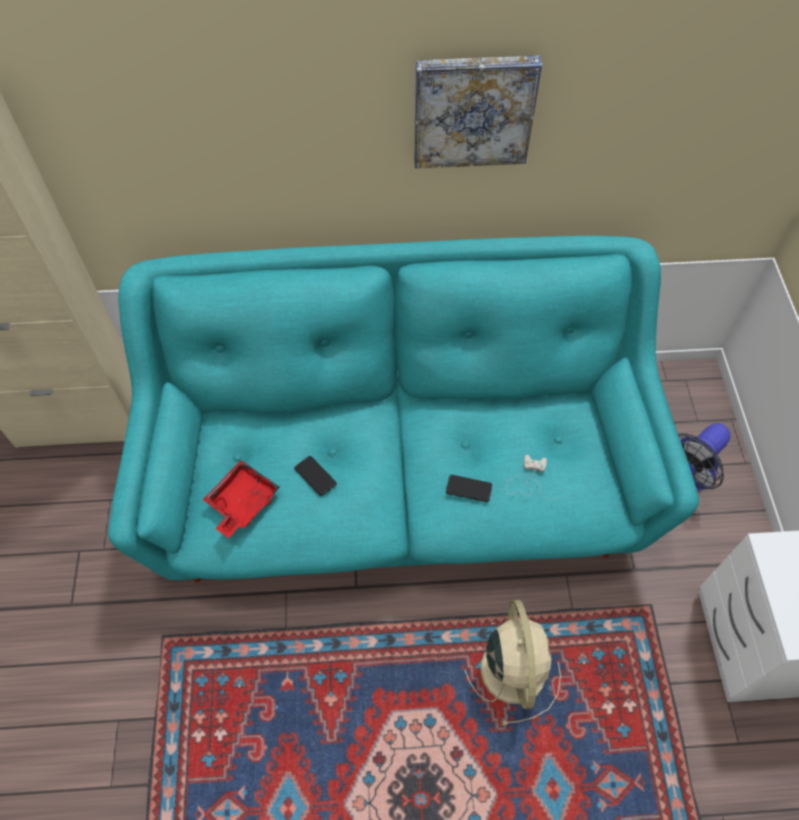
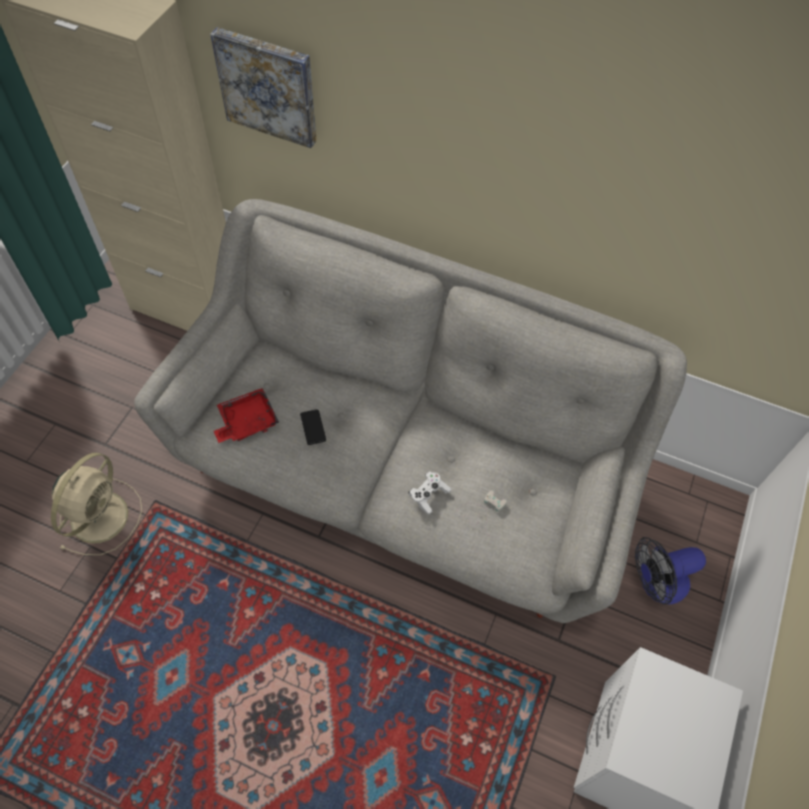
camera: 25 degrees right, 0 degrees up
(400, 481) = (401, 470): turquoise sofa -> grey sofa
(469, 489) = (428, 495): phone -> white game controller
(473, 110) = (546, 174): picture -> picture (268, 86)
(512, 667) = (406, 664): beige fan -> beige fan (101, 514)

